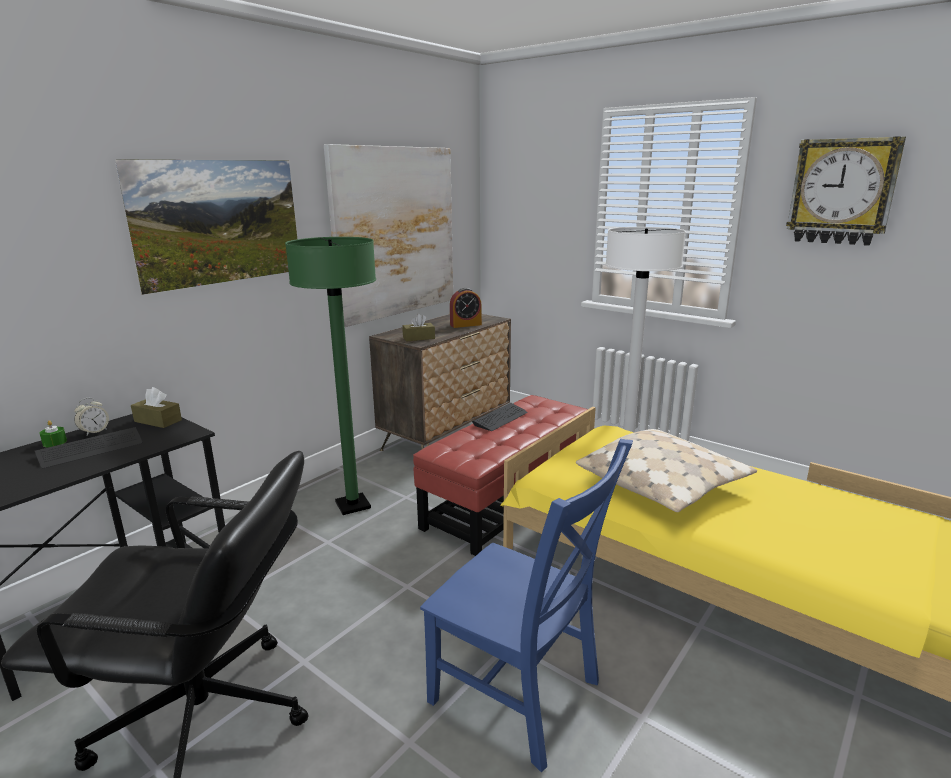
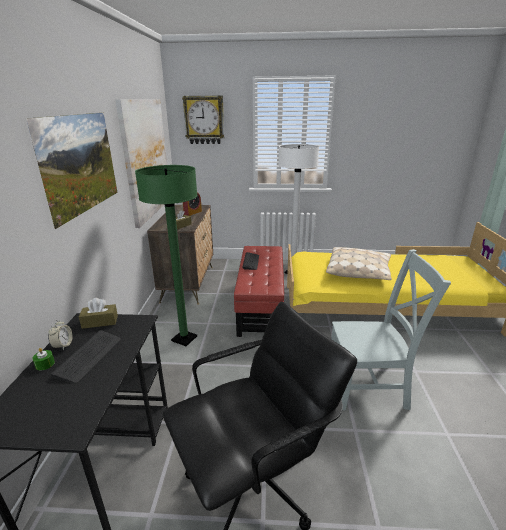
camera: 35 degrees left, 5 degrees up
(520, 696) = (370, 386): blue chair -> grey chair
(842, 192) = (375, 122): wall clock -> wall clock (204, 120)

